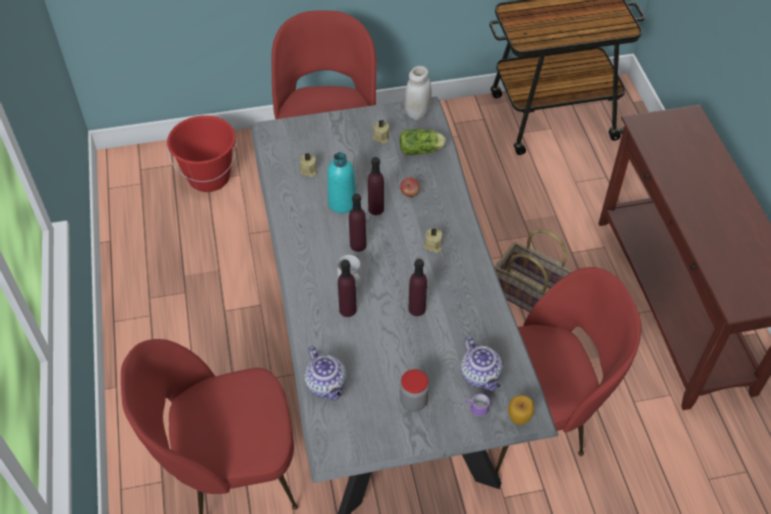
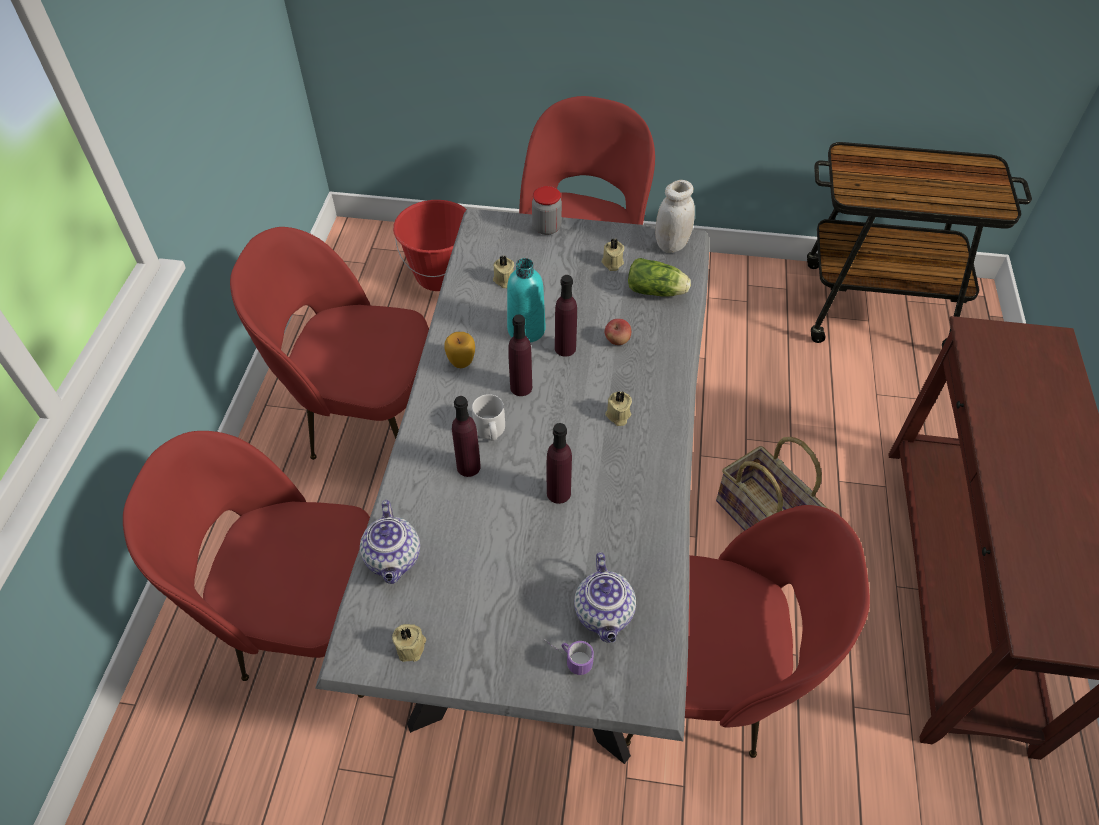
camera: 20 degrees right, 0 degrees up
(204, 313) = (365, 424): none -> red chair
(367, 435) = (412, 647): none -> beige candle
(413, 401) = (496, 620): jar -> jar (546, 228)
(519, 418) = (632, 695): apple -> apple (461, 362)

